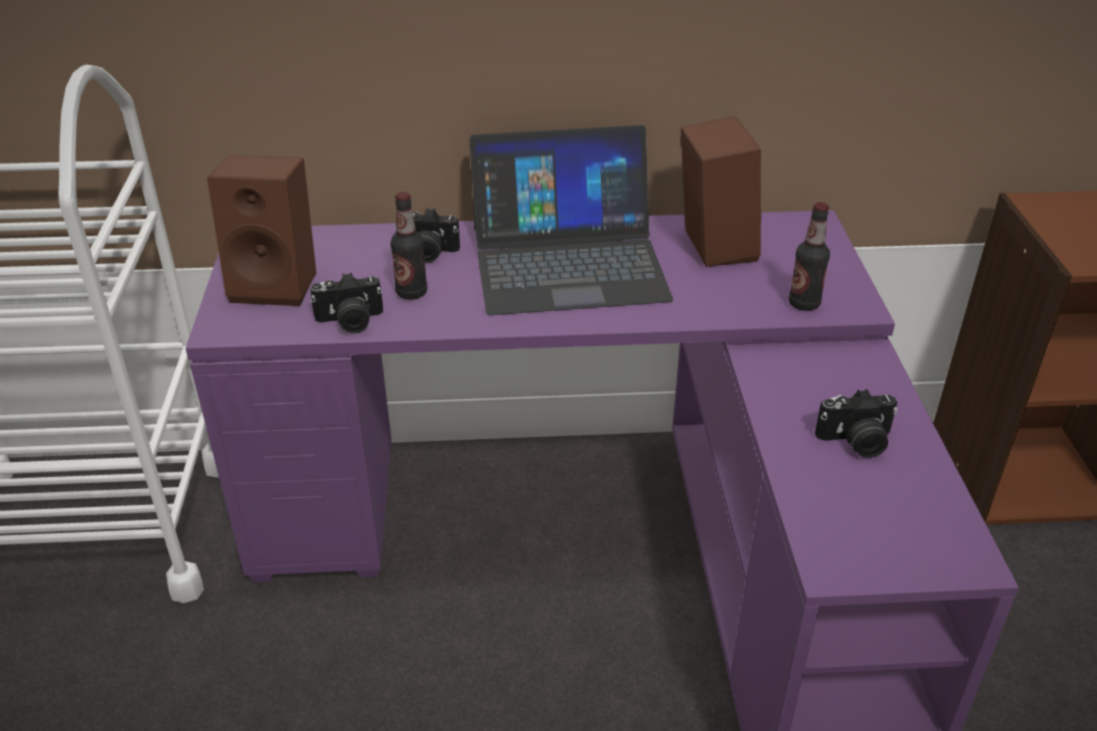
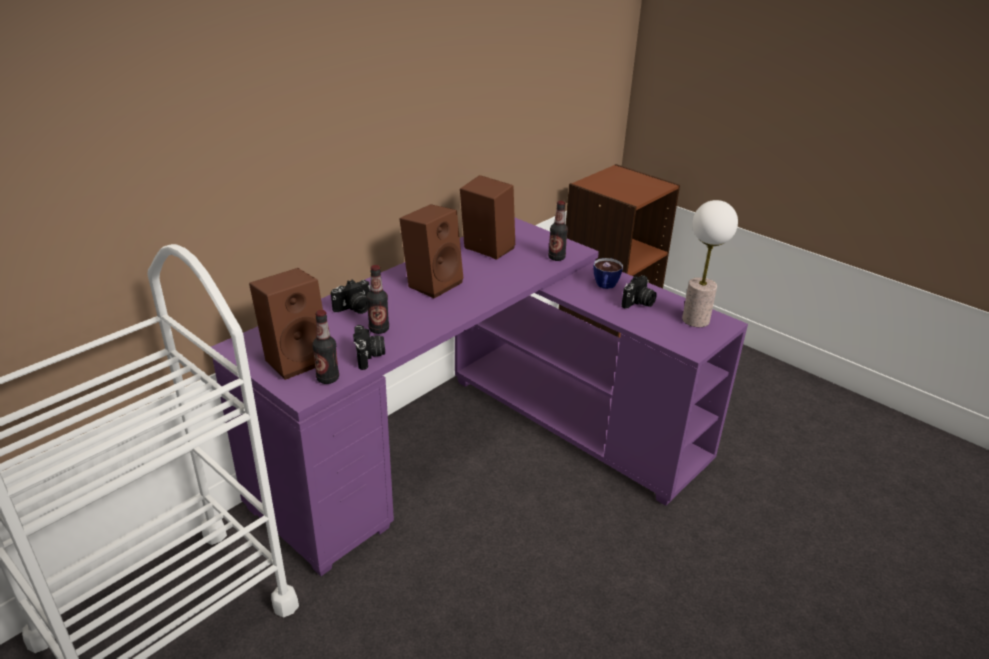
camera: 45 degrees left, 5 degrees down
(269, 325) = (328, 378): none -> bottle
(350, 321) = (369, 356): camera -> camera turned 45 degrees counterclockwise
(568, 262) = (432, 283): laptop -> brown speaker
(839, 387) = (605, 286): none -> cup
(919, 524) = (696, 320): none -> table lamp

